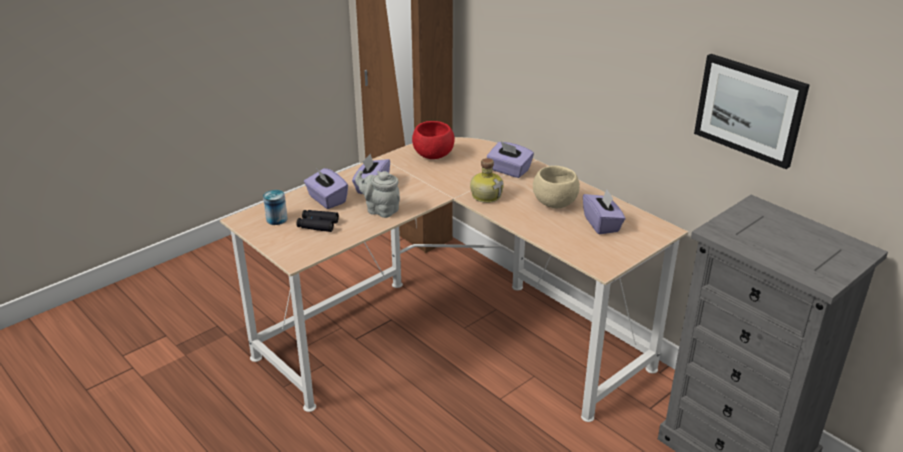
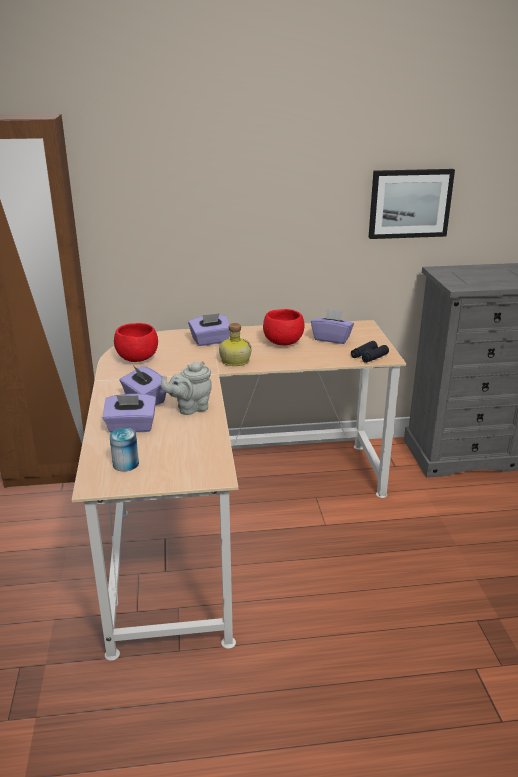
camera: 55 degrees left, 5 degrees down
(317, 225) = (170, 445): black binoculars -> black binoculars (369, 356)
(555, 204) = (283, 343): beige bowl -> red bowl

